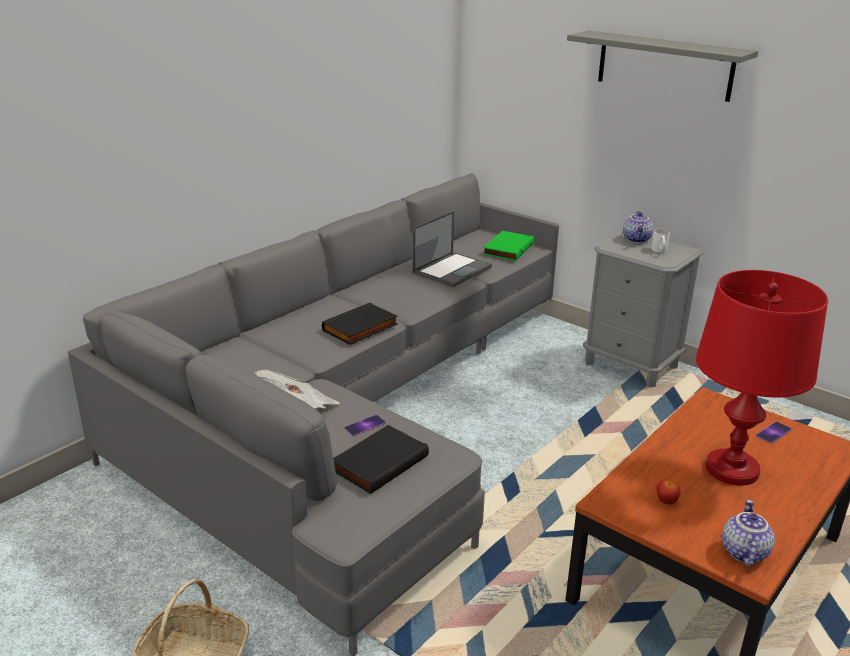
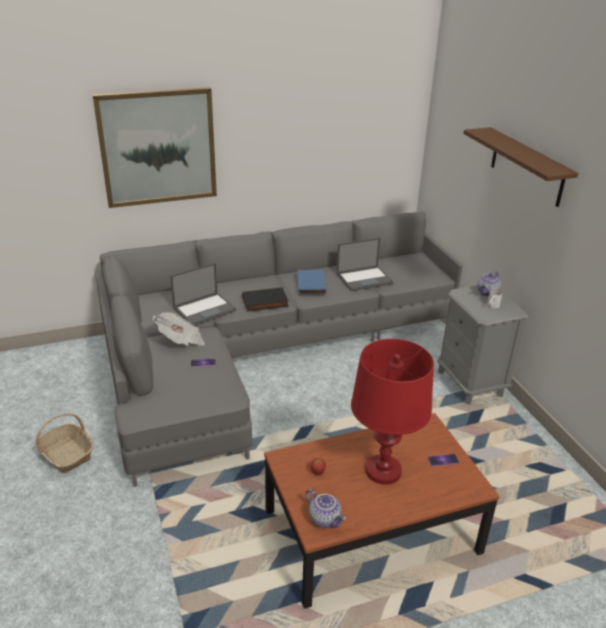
camera: 30 degrees right, 5 degrees up
(148, 117) = (158, 147): none -> picture
(286, 359) = (205, 309): none -> laptop
(379, 462) = (188, 386): black book -> none
(394, 292) = (310, 284): none -> blue book
(507, 249) = (420, 273): green book -> none
(664, 65) = (527, 167): grey shelf -> brown shelf
(743, 551) = (325, 519): teapot -> teapot turned 90 degrees clockwise

